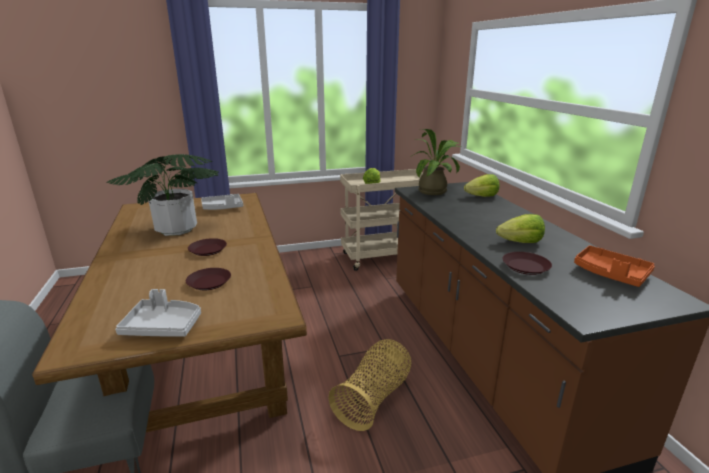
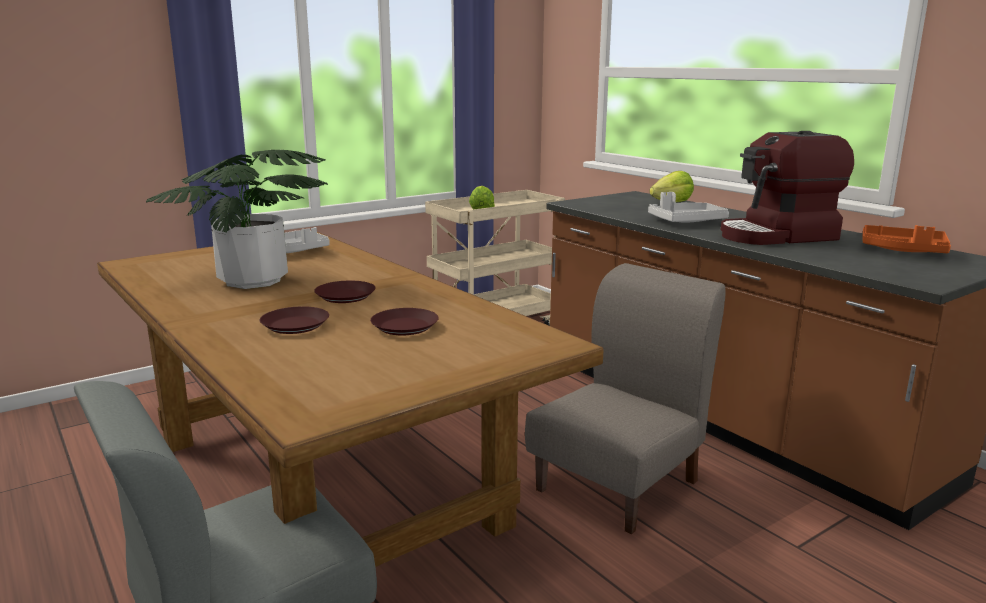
camera: 20 degrees left, 5 degrees down
(163, 326) = (409, 375): grey tray -> grey tray (686, 221)
(374, 398) = (619, 485): basket -> grey chair
(435, 191) = (606, 202): potted plant -> none
(521, 242) = (778, 236): lettuce -> coffee machine
(526, 267) = (814, 254): brown plate -> brown plate (296, 325)

